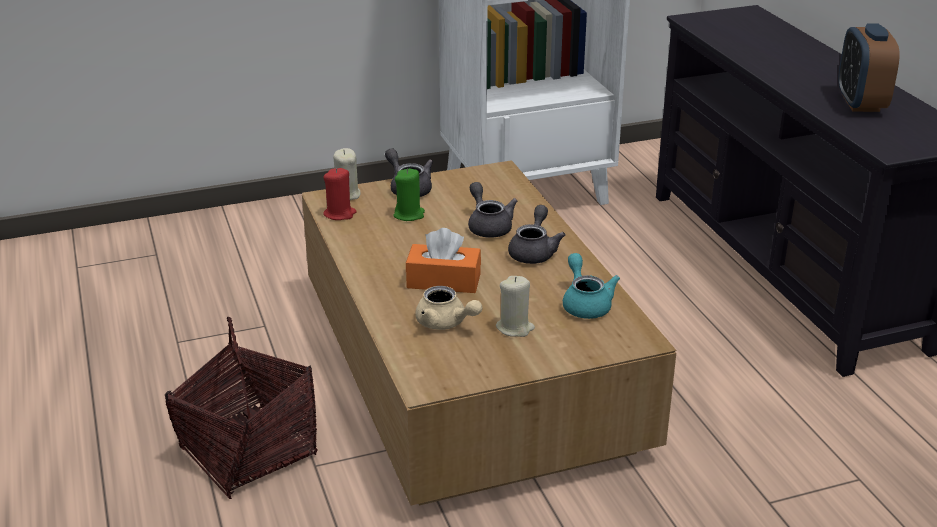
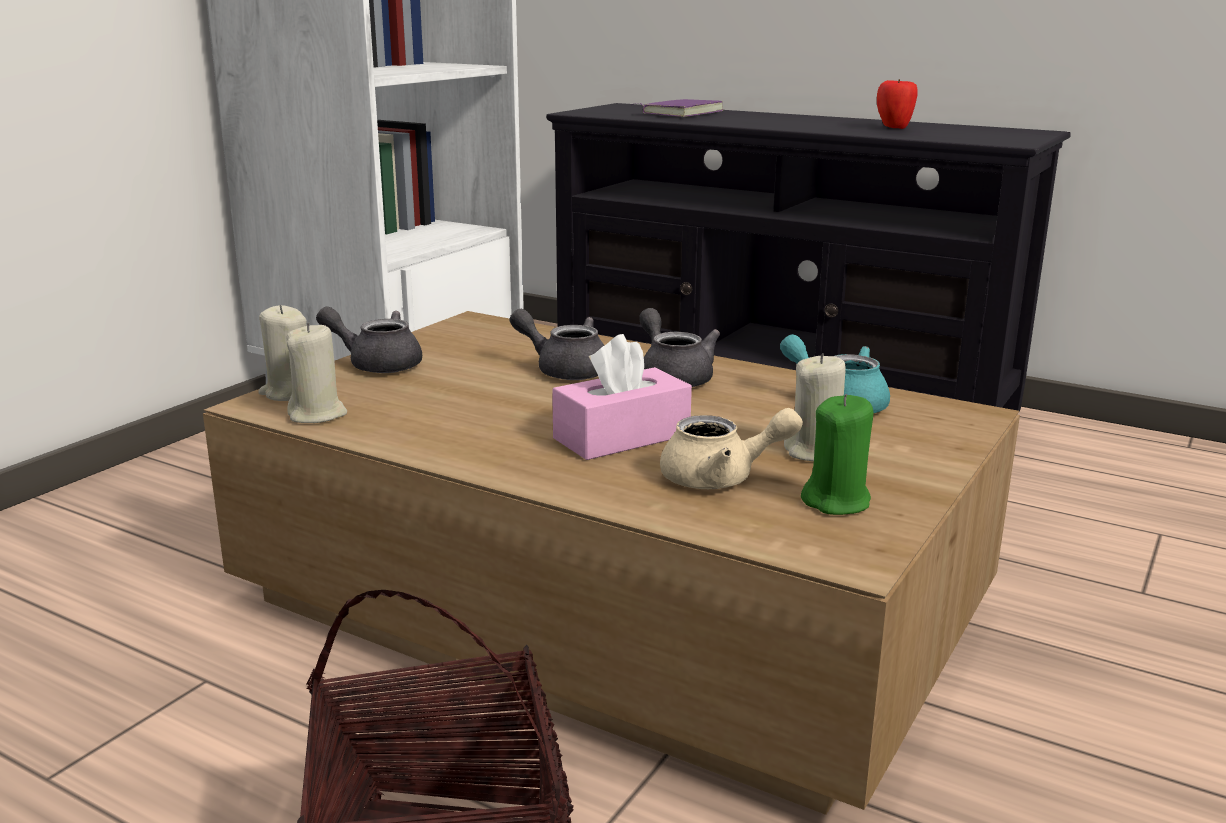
camera: 40 degrees left, 10 degrees down
(340, 214) = (317, 414): red candle -> beige candle
(409, 215) = (431, 388): green candle -> green candle (837, 501)
(443, 281) = (621, 437): orange tissue box -> pink tissue box
(760, 37) = (681, 113): none -> purple book
(860, 103) = (894, 128): alarm clock -> apple

